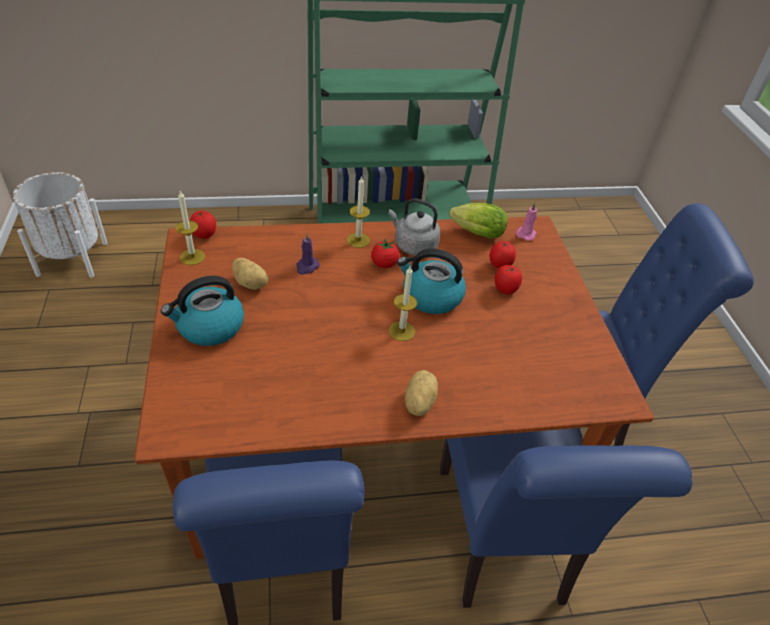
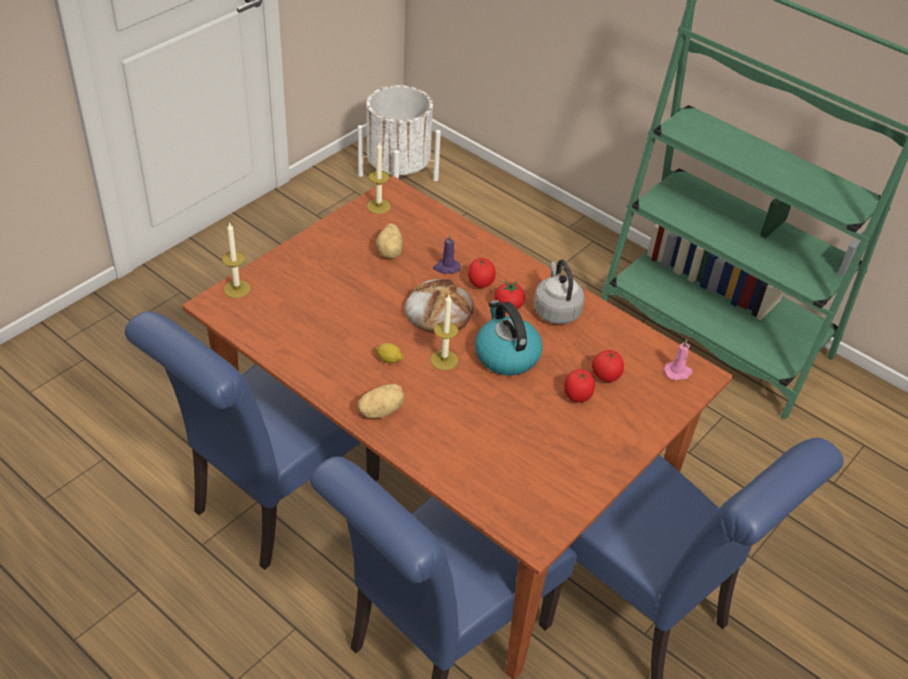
camera: 50 degrees right, 0 degrees up
(204, 235) = (408, 196): tomato -> tomato (480, 284)
(209, 327) = (323, 261): kettle -> none
(346, 300) = (438, 310): none -> bread
(358, 240) = (516, 275): candle -> candle (237, 289)
(367, 361) = (389, 359): none -> lemon
(474, 233) = (628, 338): lettuce -> none

